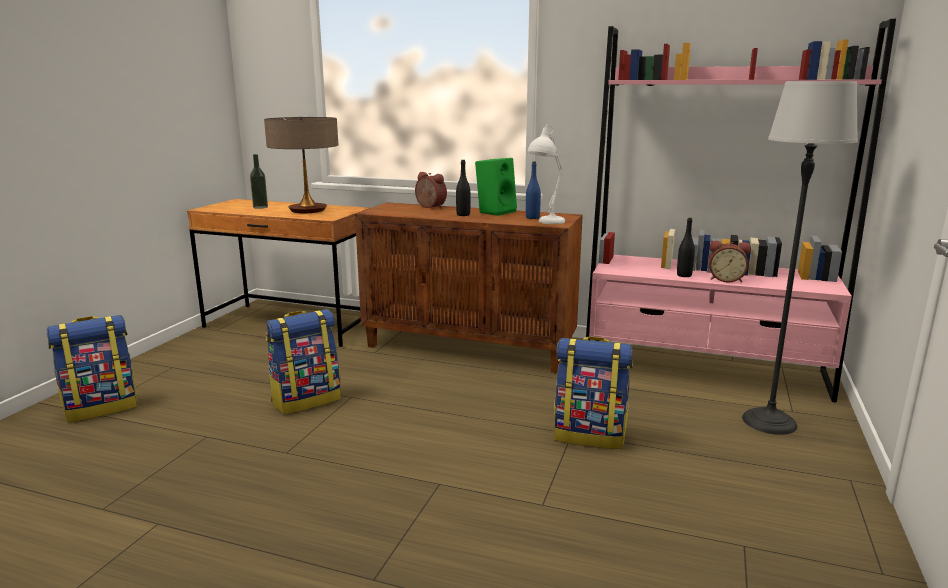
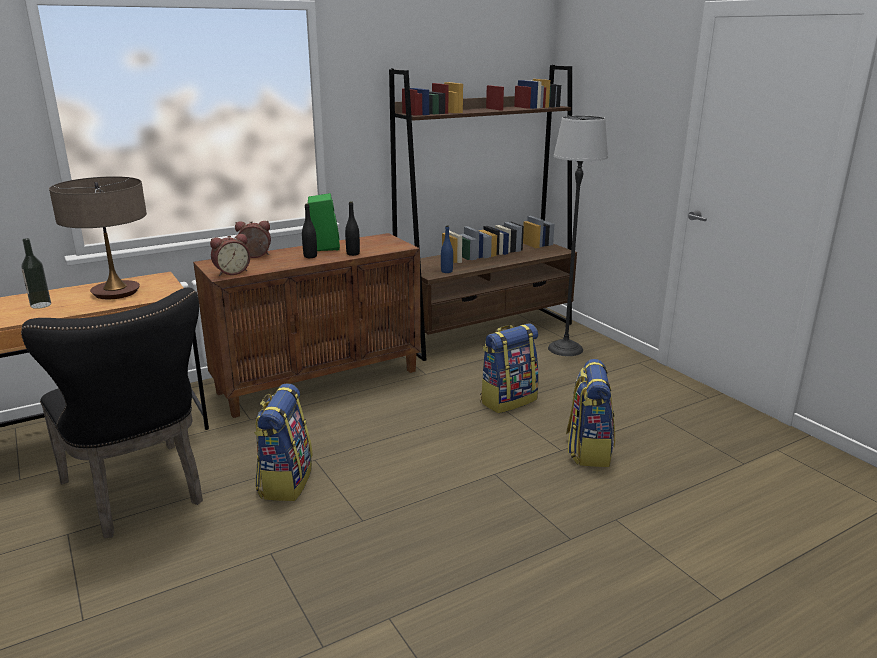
camera: 50 degrees left, 5 degrees up
(102, 407) = (90, 606): backpack -> backpack (588, 450)
(236, 365) = (139, 494): none -> black chair
(532, 217) = (368, 245): blue bottle -> blue bottle (446, 271)
(545, 223) = (392, 247): white table lamp -> none
(684, 275) = (480, 264): black bottle -> black bottle (353, 254)
(704, 370) = (486, 331): pink bookcase -> brown bookcase
(725, 279) = (505, 260): alarm clock -> alarm clock (231, 272)

